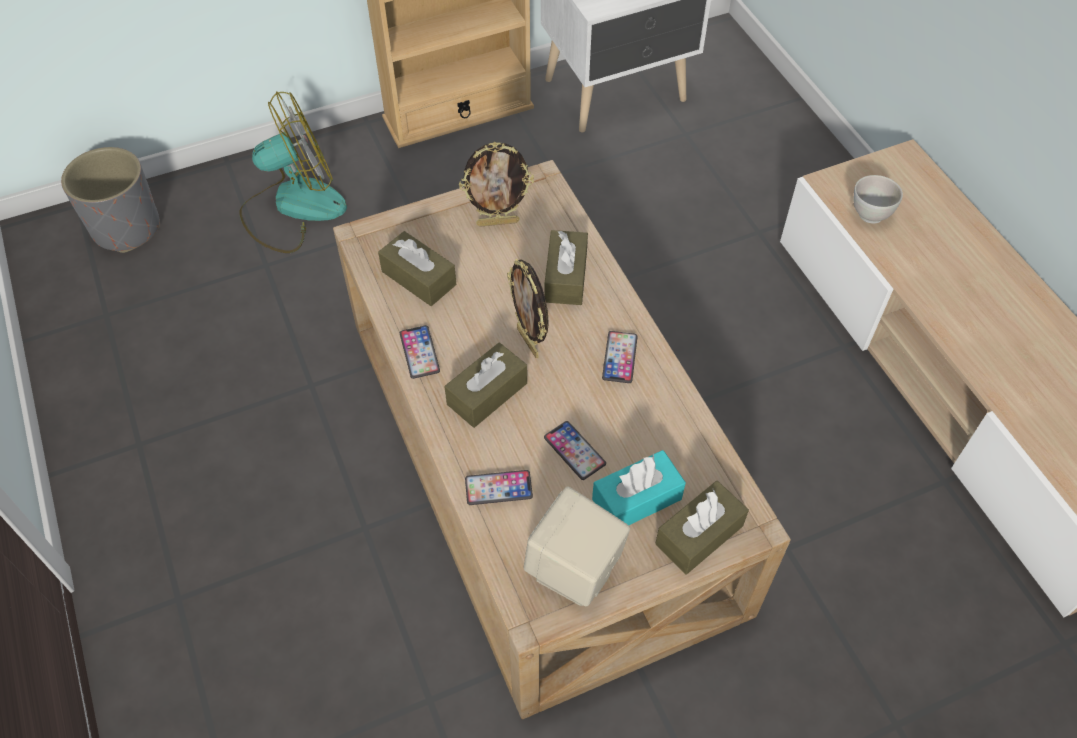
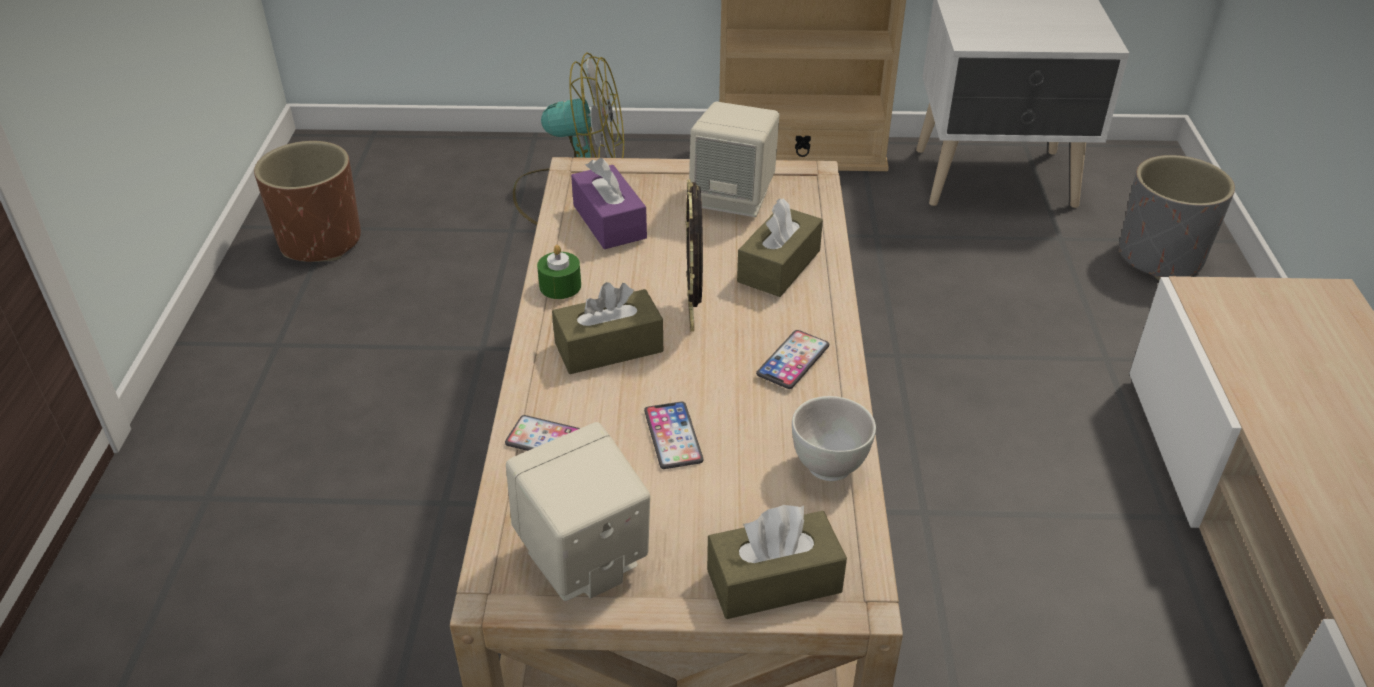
camera: 25 degrees right, 15 degrees down
(106, 332) = (320, 241): none -> brown planter
(127, 228) = (402, 164): grey planter -> grey planter (1161, 257)
(419, 278) = (609, 222): brown tissue box -> purple tissue box
(419, 352) = (560, 286): phone -> green candle
(498, 222) = (734, 198): picture frame -> beige speaker
(636, 499) = (717, 513): turquoise tissue box -> none
(870, 214) = (1246, 339): white bowl -> white bowl (829, 465)

